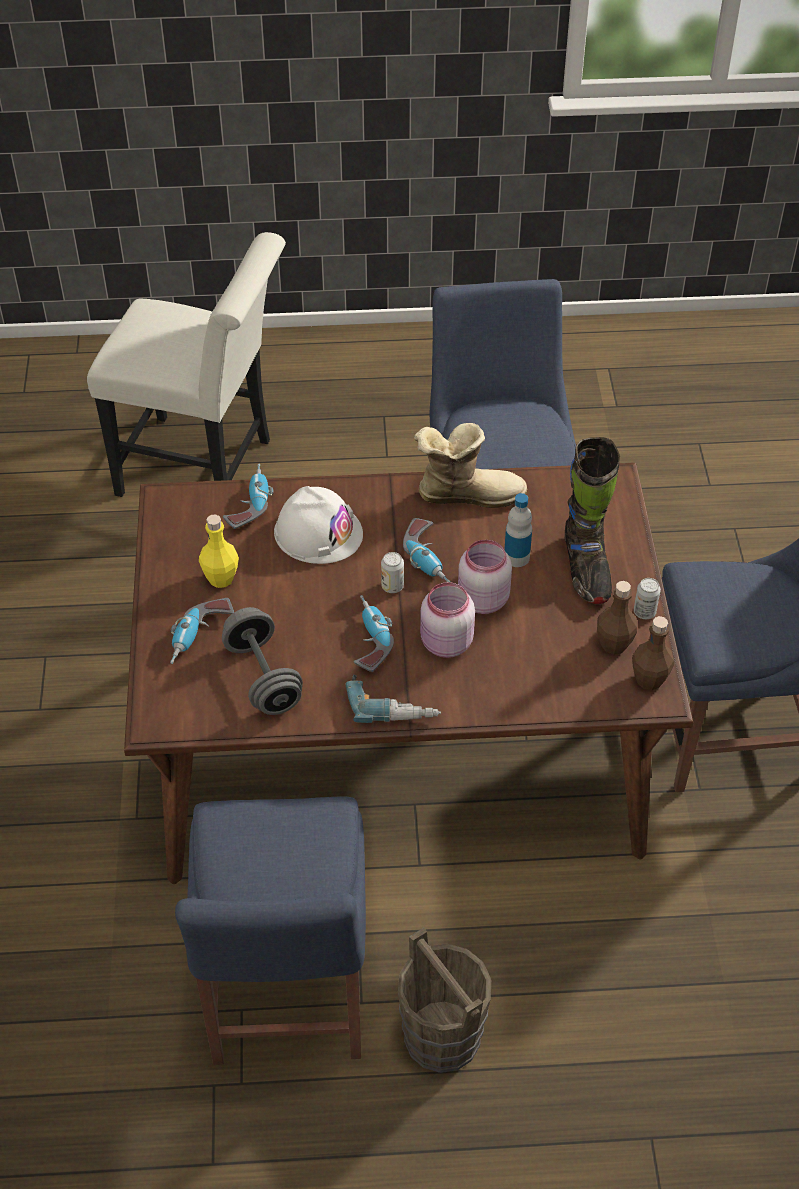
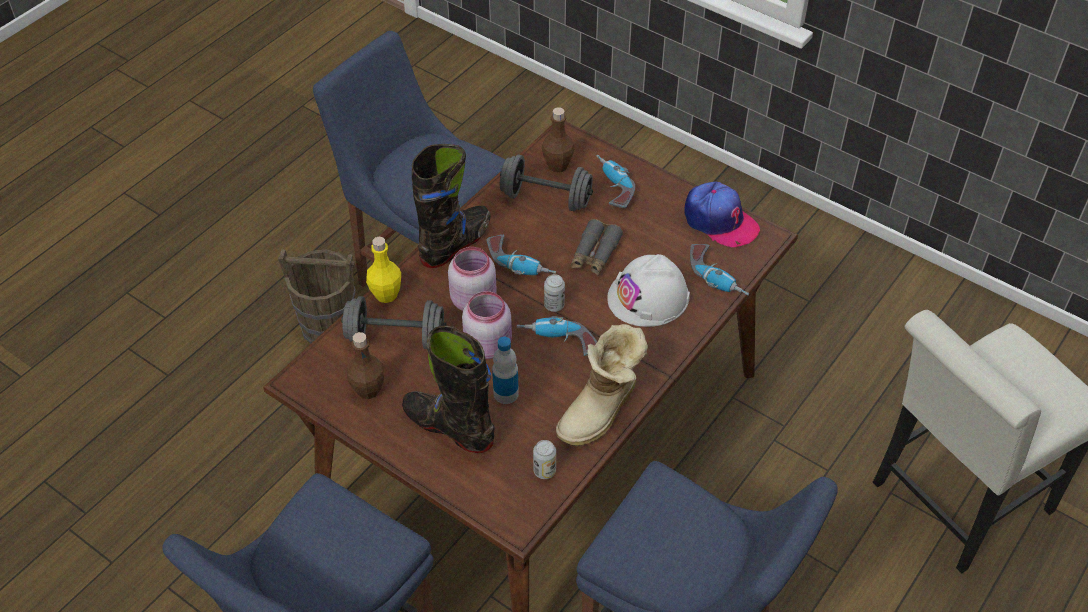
camera: 130 degrees right, 0 degrees up
(173, 538) = (719, 221): none -> cap
(221, 579) = (654, 224): yellow bottle -> yellow bottle (386, 295)
(302, 596) = (595, 254): none -> grey binoculars
(392, 704) = (455, 243): power drill -> black boot
(544, 666) = (396, 338): none -> grey dumbbell
(644, 612) = (373, 431): can -> can (544, 471)
(649, 680) = (319, 386): brown bottle -> brown bottle (557, 165)

